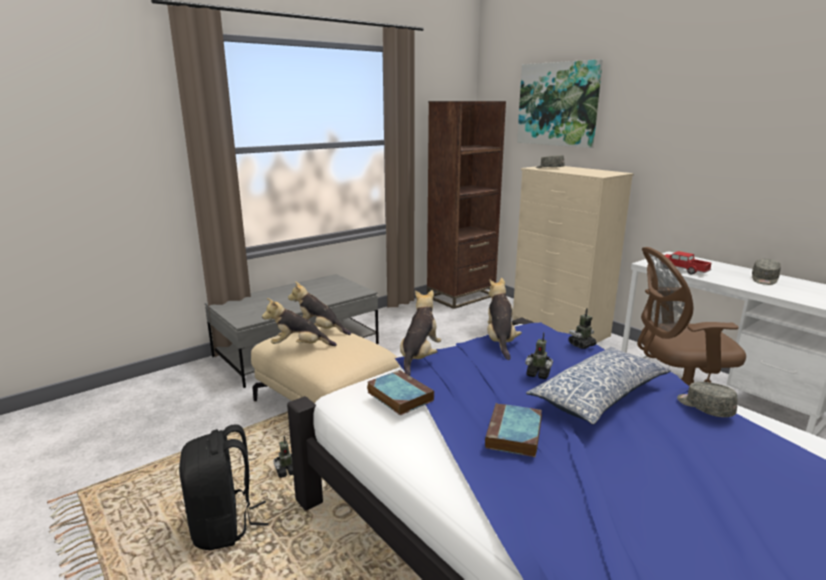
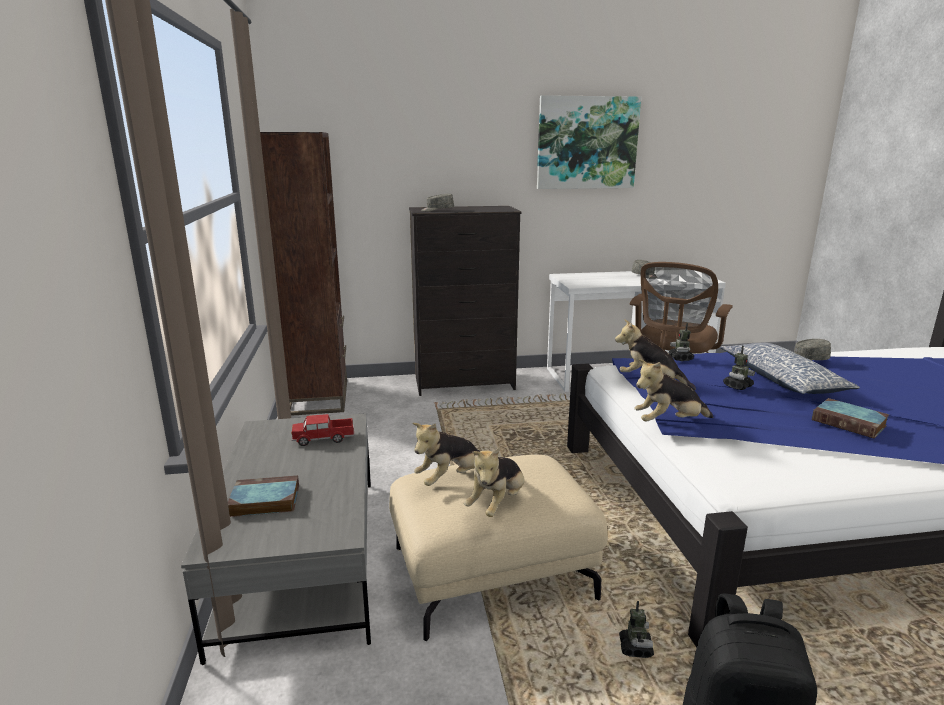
camera: 60 degrees left, 0 degrees up
(398, 396) = (760, 452): book -> book (263, 501)
(419, 357) = (669, 422): plush toy -> plush toy turned 60 degrees counterclockwise
(558, 104) = (401, 137): picture -> picture (587, 143)
(560, 328) = (465, 383): beige dresser -> black dresser
(683, 270) = (603, 283): toy truck -> toy truck (324, 438)

